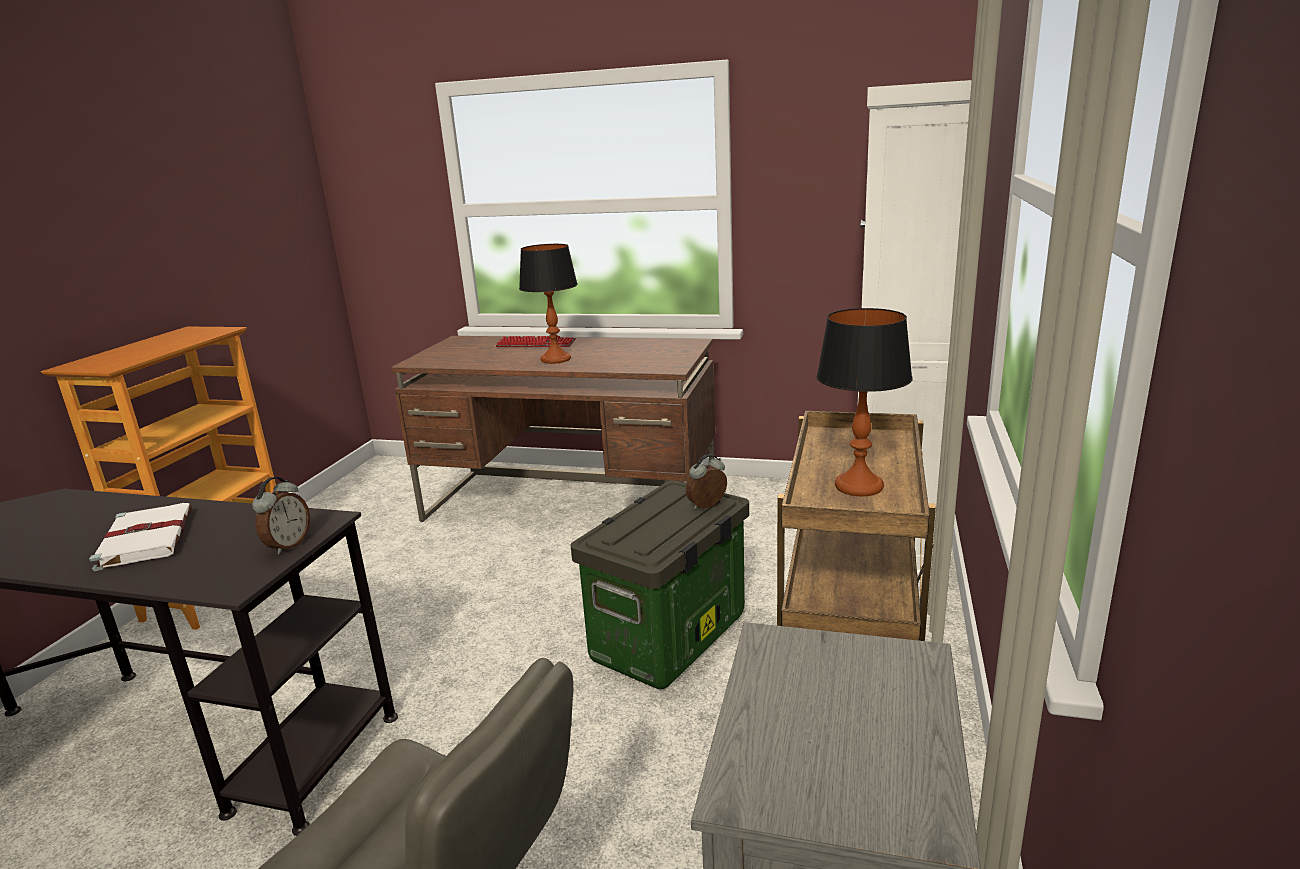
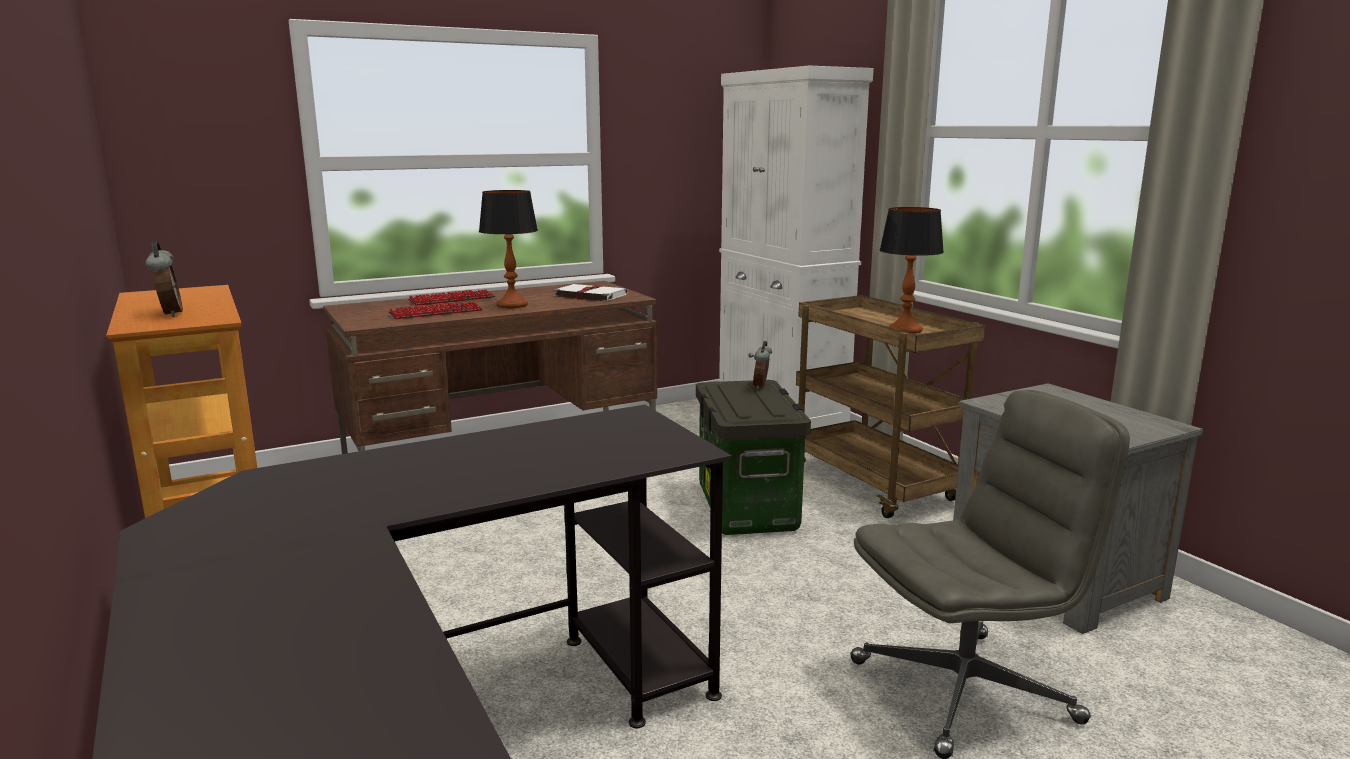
camera: 45 degrees left, 5 degrees down
(146, 538) = (507, 459): white book -> white book (589, 296)
(288, 545) = (655, 428): alarm clock -> alarm clock (169, 314)
(486, 358) = (436, 313): none -> keyboard

